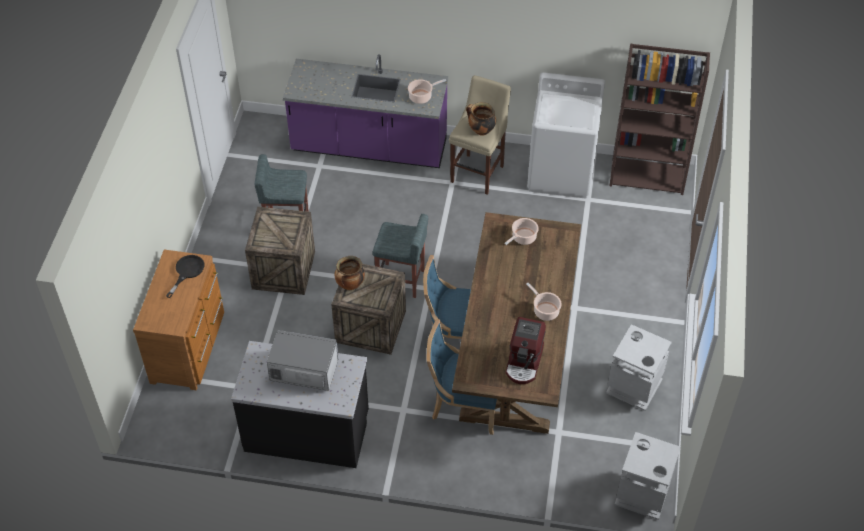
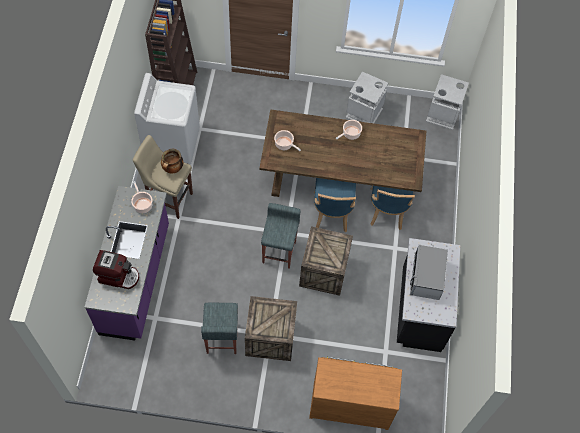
camera: 95 degrees left, 10 degrees up
(187, 272) = (337, 374): black frying pan -> none
(350, 285) = (325, 263): cooking pot -> none
(524, 362) = (395, 147): coffee machine -> coffee machine (119, 276)

